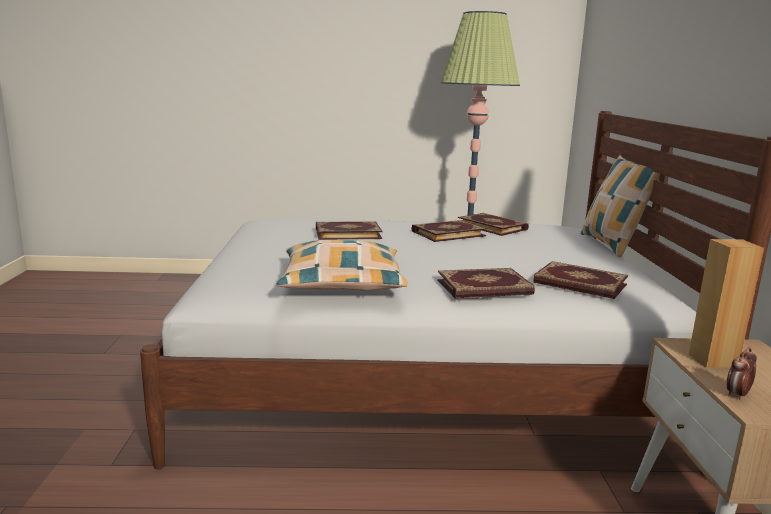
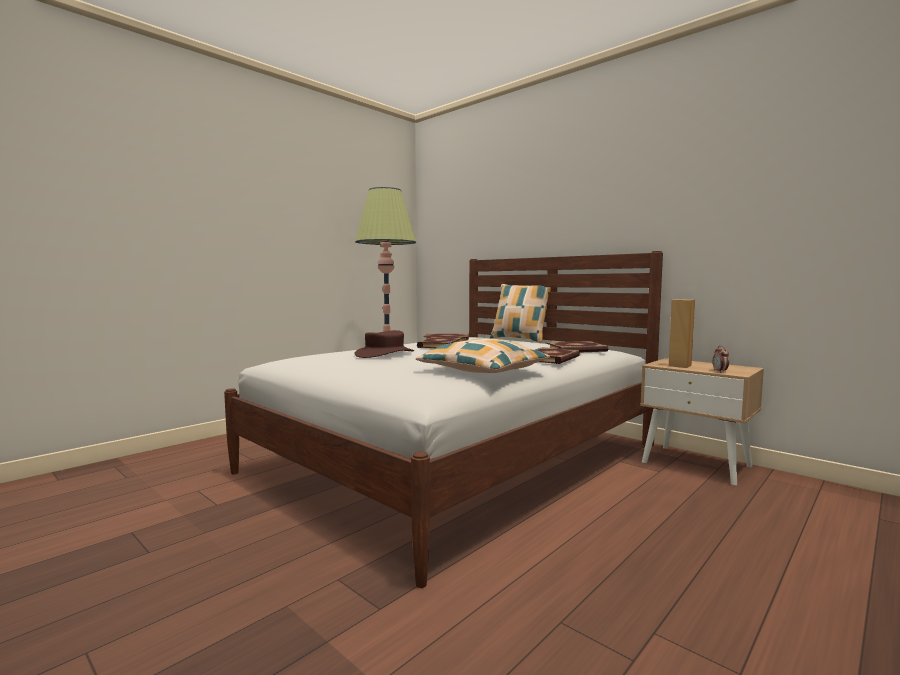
camera: 45 degrees left, 10 degrees down
(348, 233) = (384, 354): book -> brown hat

